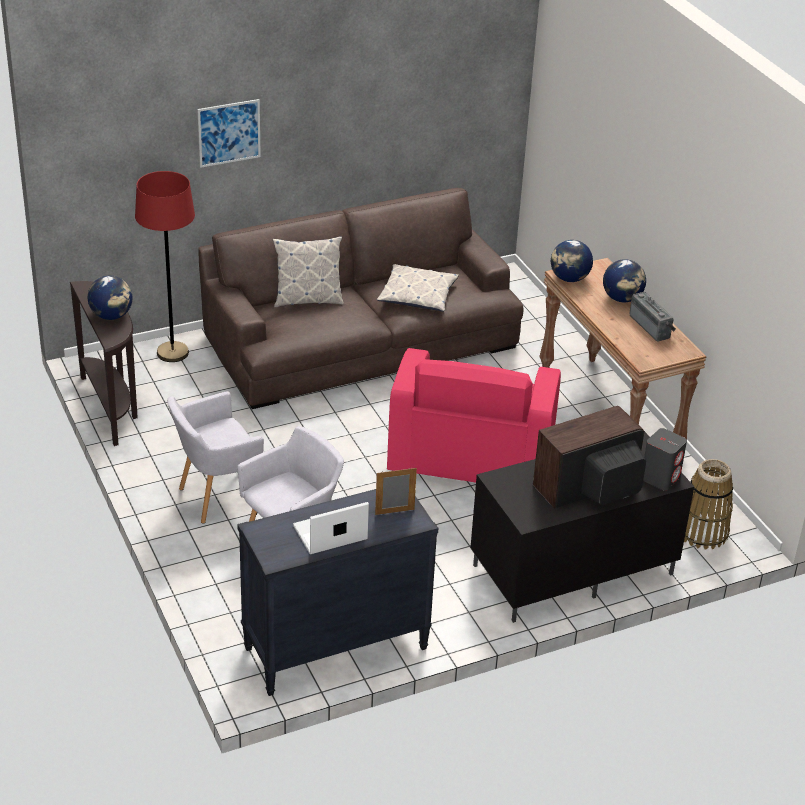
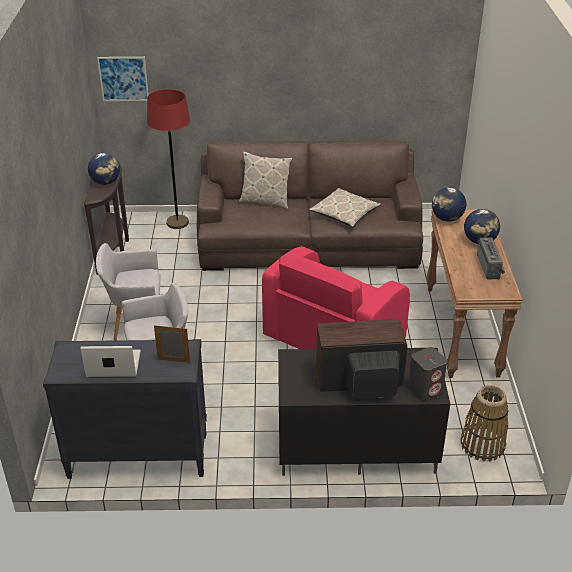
camera: 25 degrees right, 0 degrees up
(229, 133) = (225, 69): picture -> picture (123, 79)

